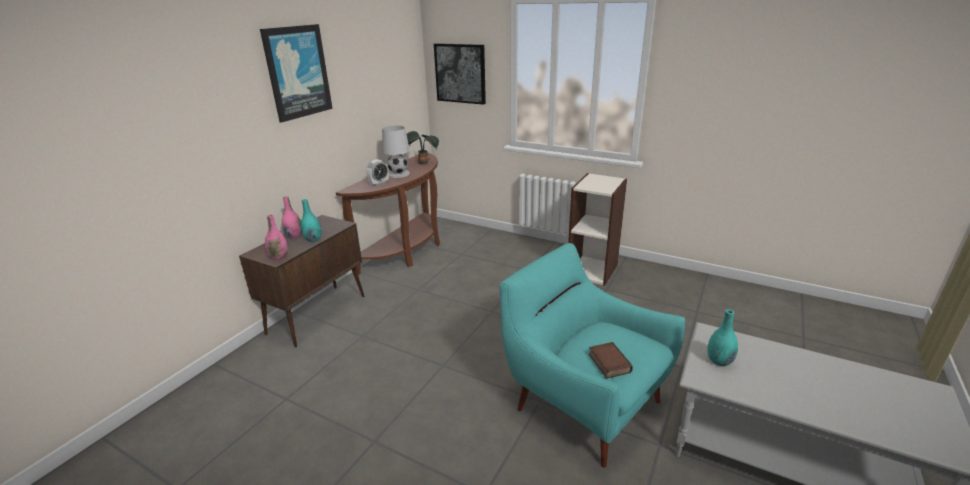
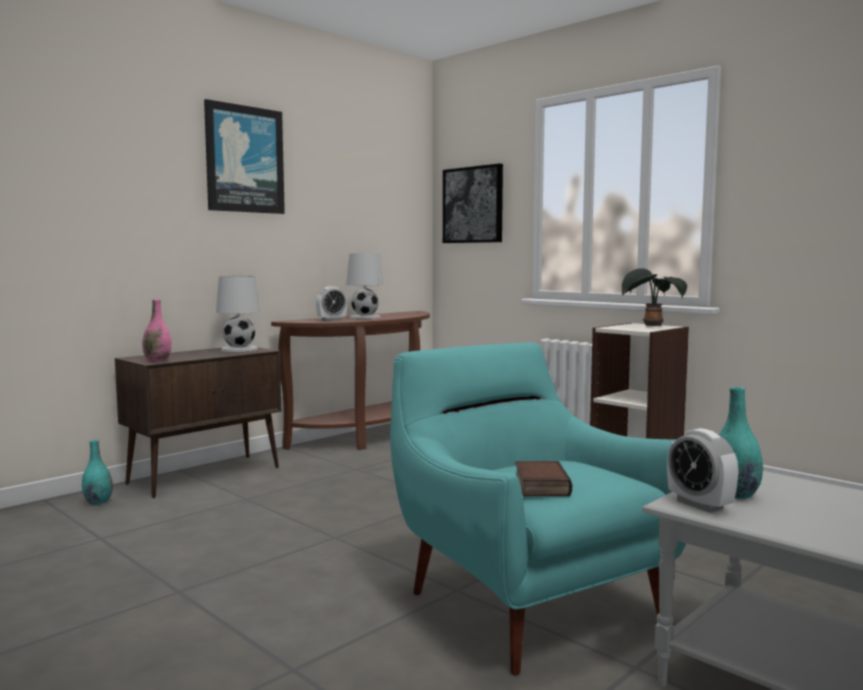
camera: 15 degrees right, 20 degrees down
(294, 236) = (194, 352): pink vase -> none
(313, 239) = (213, 355): turquoise vase -> turquoise vase (98, 502)
(324, 224) = (239, 349): none -> white table lamp
(422, 163) = (405, 314): potted plant -> potted plant (651, 326)
(708, 377) = (699, 504): none -> alarm clock

